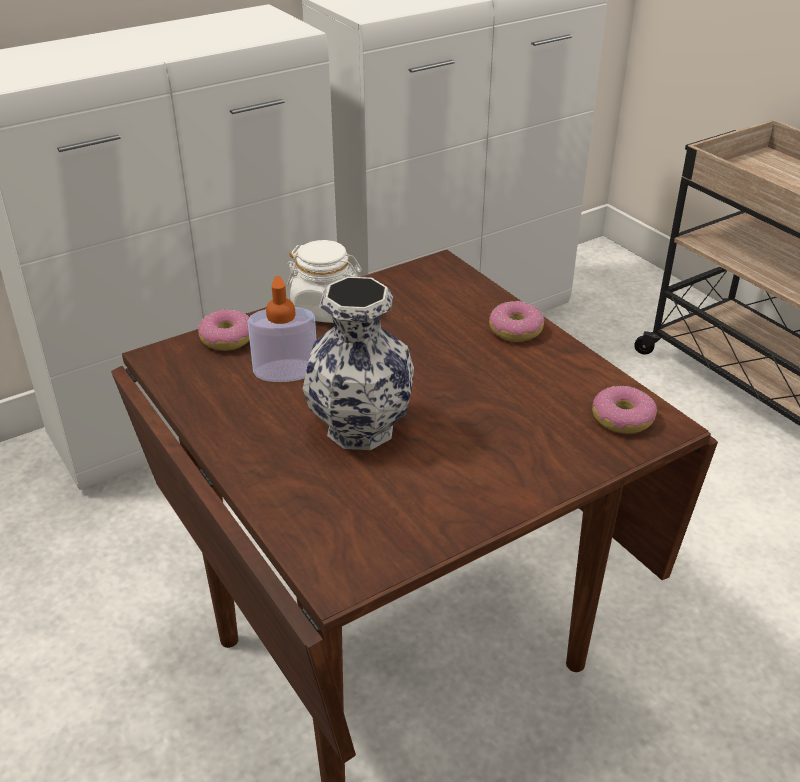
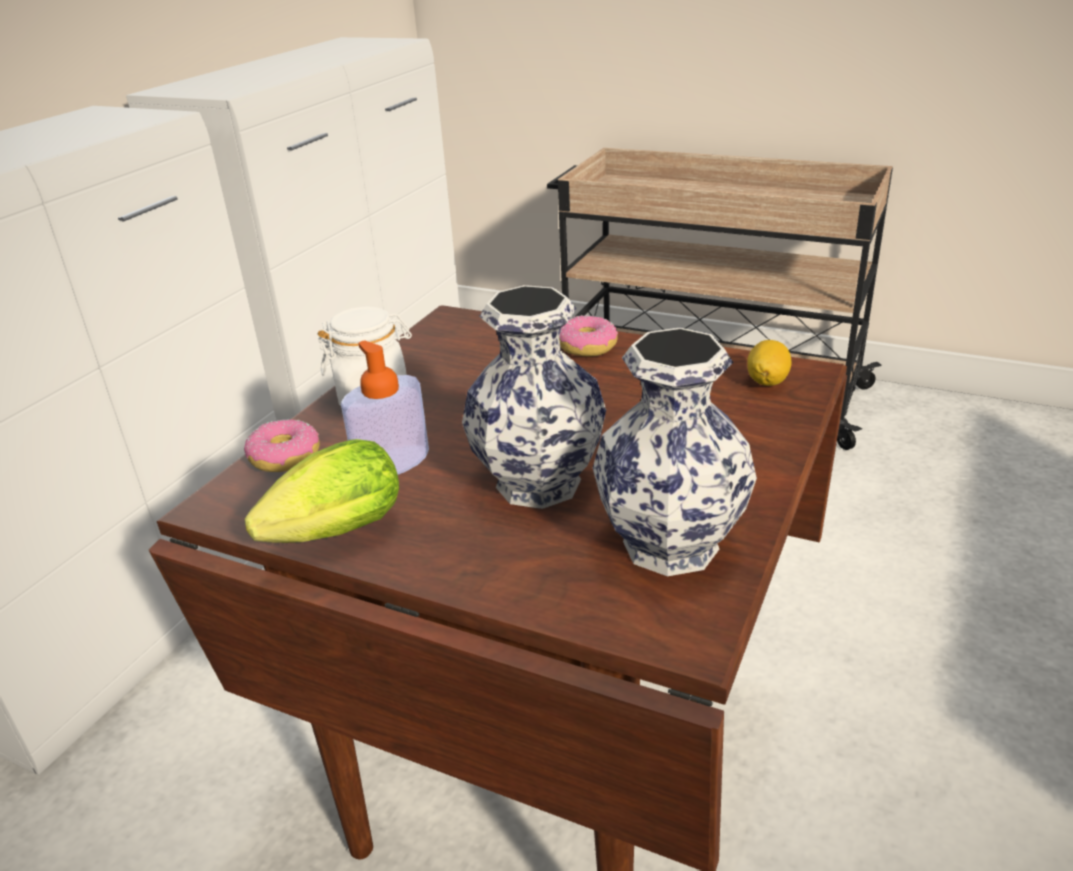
camera: 30 degrees left, 5 degrees down
(201, 408) = (330, 536): none -> lettuce
(397, 516) = (673, 545): none -> vase
(622, 419) = (767, 381): donut -> lemon

